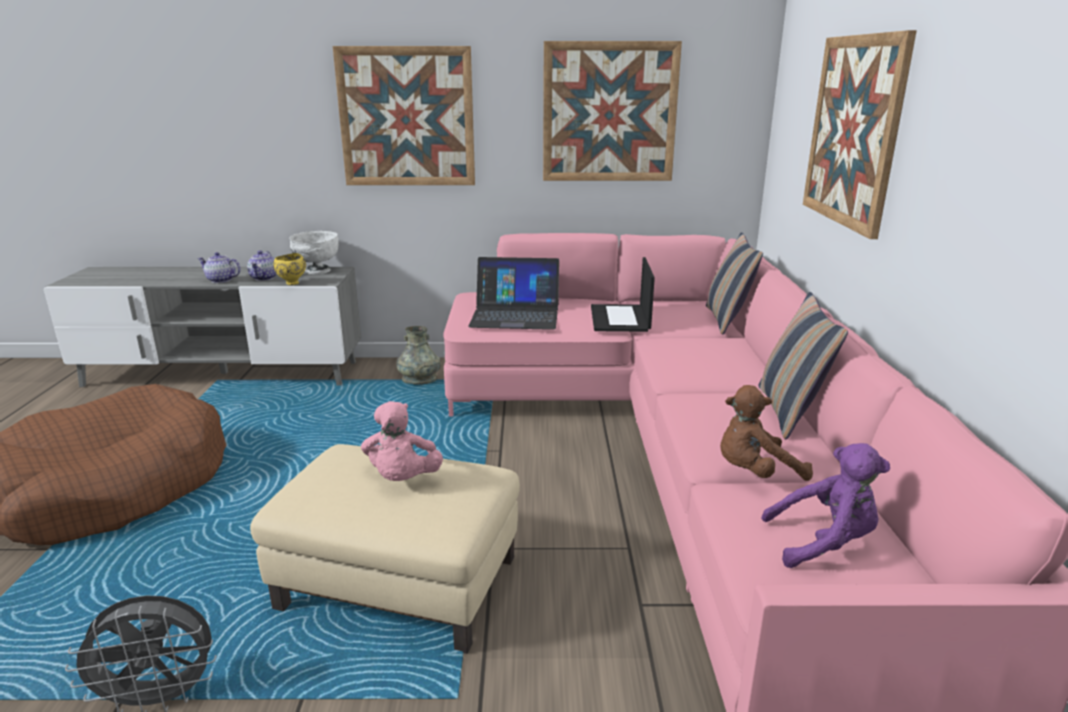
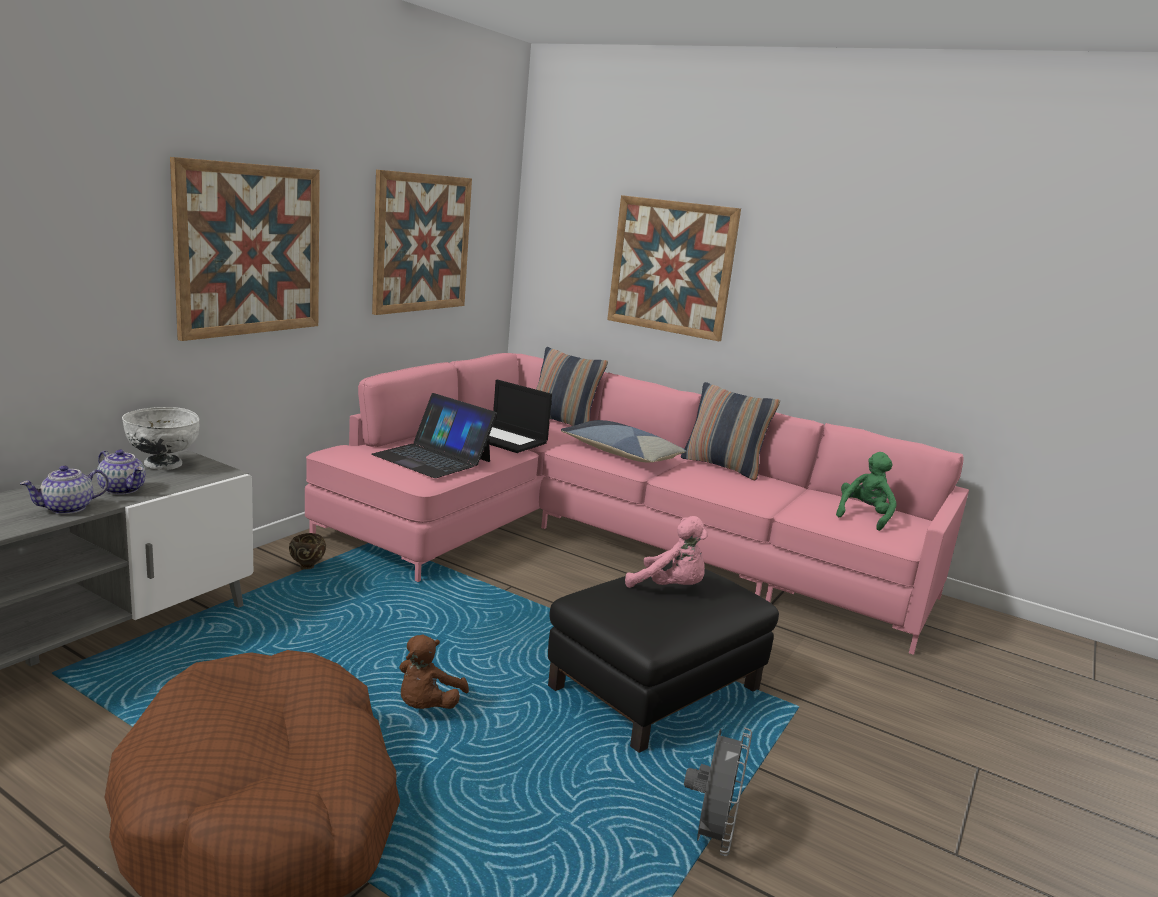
camera: 60 degrees left, 5 degrees down
(292, 283) = (187, 485): yellow bowl -> none
(398, 583) = (656, 689): beige ottoman -> black ottoman
(419, 379) = (307, 567): grey vase -> brown bowl
(515, 315) = (432, 458): laptop -> laptop turned 90 degrees clockwise
(699, 361) = (621, 453): none -> pillow
(755, 472) = (783, 501): brown plush toy -> brown plush toy (427, 706)
(824, 543) = (864, 516): purple plush toy -> green plush toy

